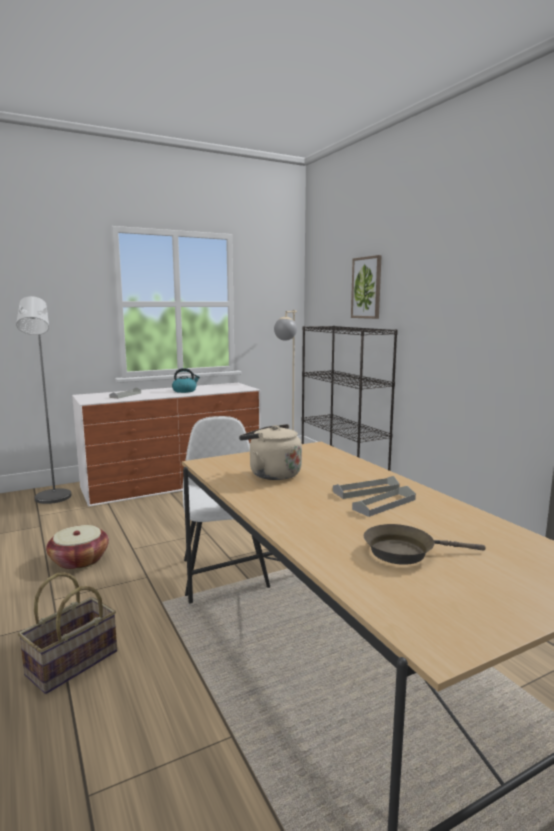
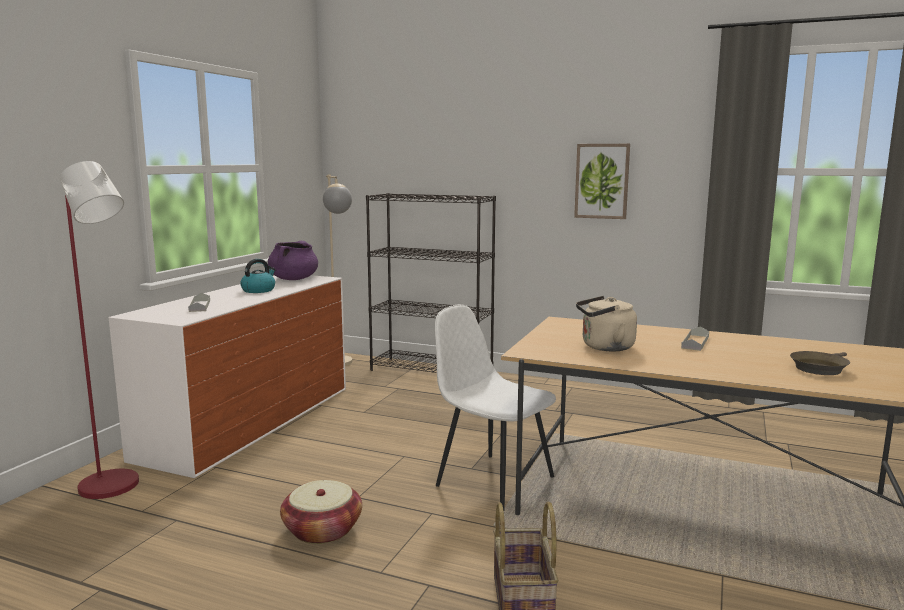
camera: 40 degrees left, 0 degrees up
(52, 499) = (115, 488): grey floor lamp -> red floor lamp
(228, 387) = (294, 279): none -> purple cooking pot
(366, 288) = (442, 149): picture -> picture (602, 181)
(384, 504) = (731, 347): grey tray -> none

